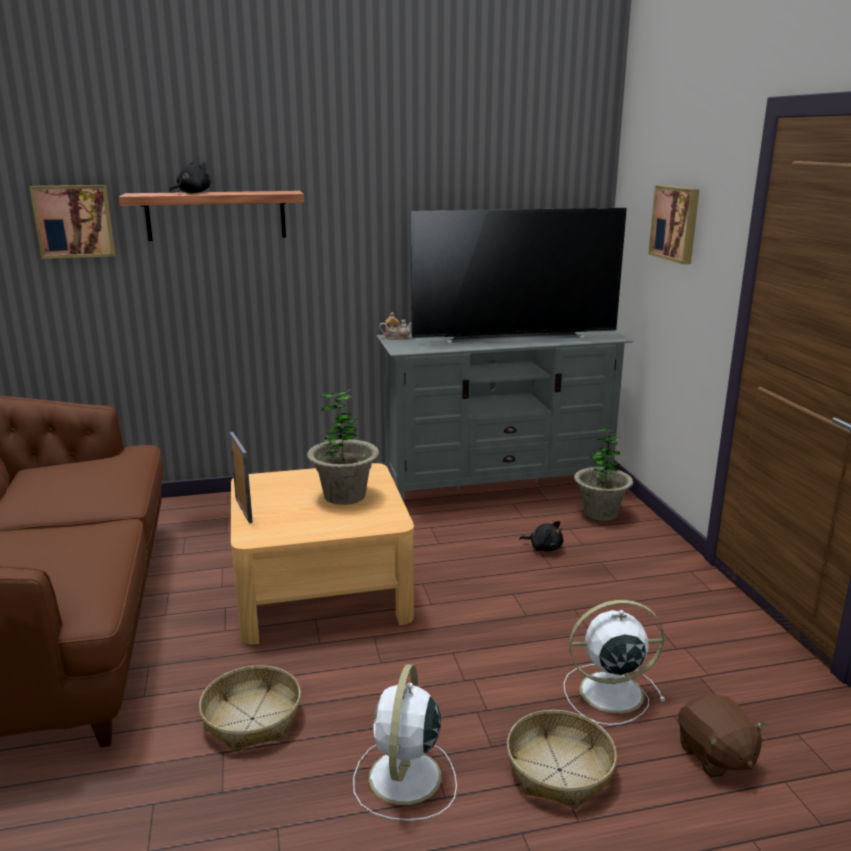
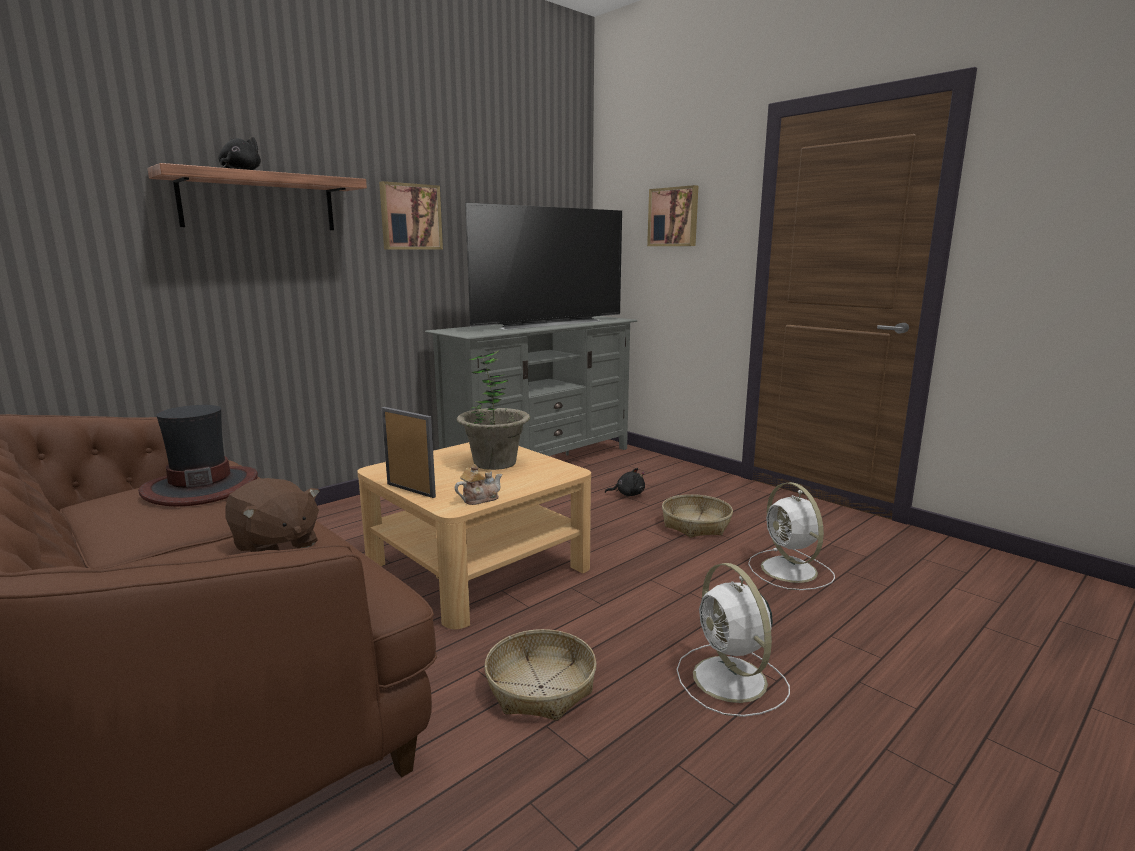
camera: 30 degrees left, 5 degrees down
(74, 221) = (79, 197): picture -> picture (410, 217)
(96, 474) = (201, 487): none -> hat
(396, 337) = (448, 330): teapot -> teapot (479, 499)
(559, 770) = (826, 630): basket -> basket (696, 525)
(600, 513) = (639, 465): potted plant -> none
(608, 692) = (790, 571): white fan -> white fan turned 75 degrees counterclockwise
(715, 756) = (900, 586): brown plush toy -> brown plush toy (275, 546)

